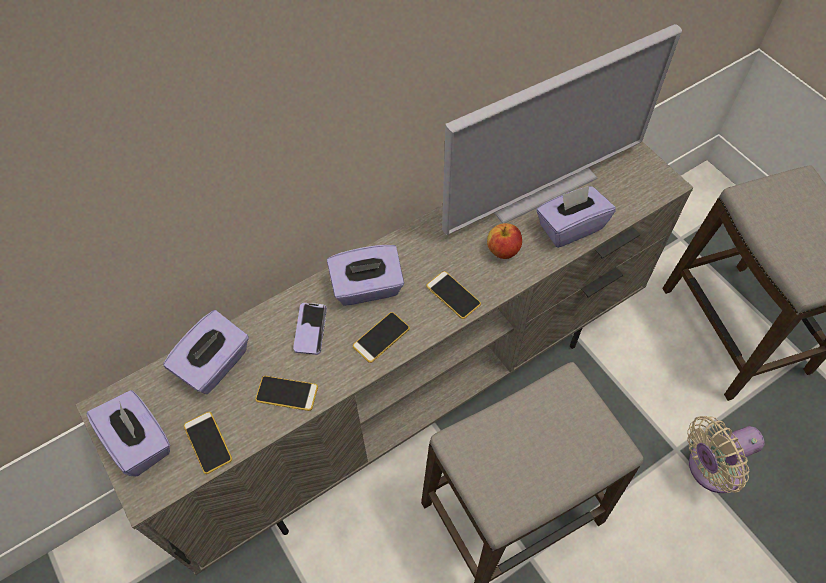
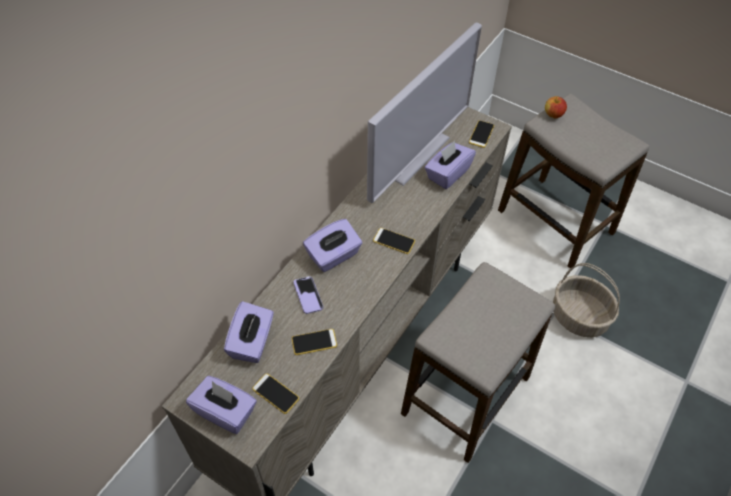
camera: 25 degrees left, 5 degrees down
(381, 337) = (360, 284): phone -> phone (481, 134)
(503, 251) = (412, 202): apple -> apple (553, 115)
(710, 468) = (579, 317): beige fan -> basket

